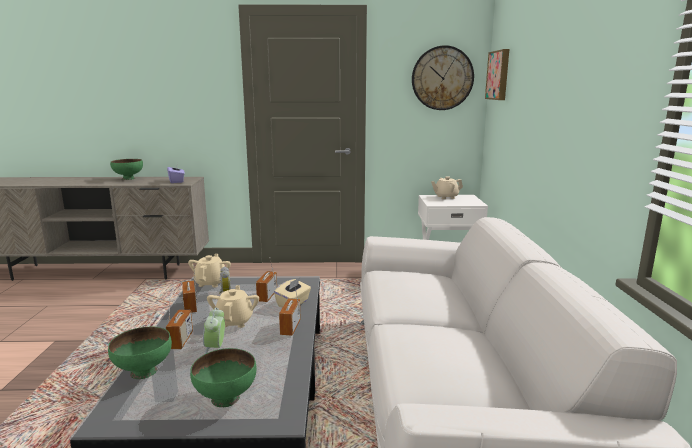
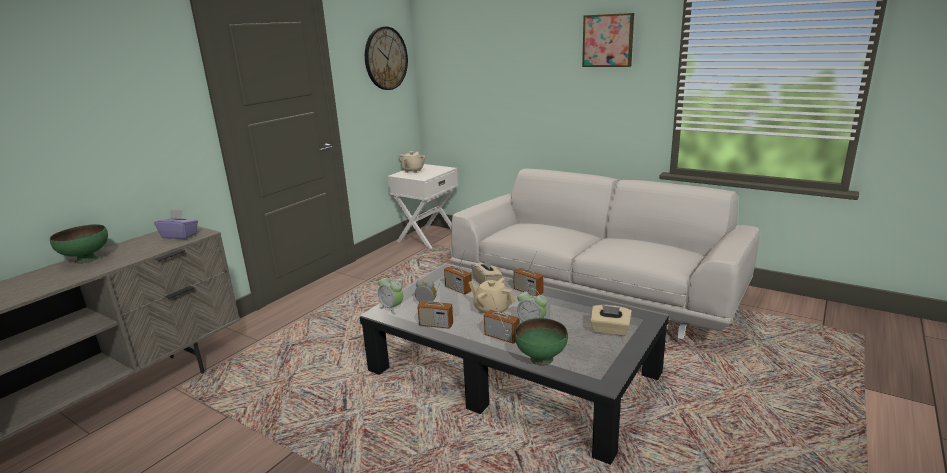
camera: 55 degrees left, 5 degrees up
(211, 283) = (391, 308): beige teapot -> alarm clock
(226, 398) = (610, 330): green bowl -> beige tissue box
(499, 75) = (440, 53): picture -> picture (608, 40)

